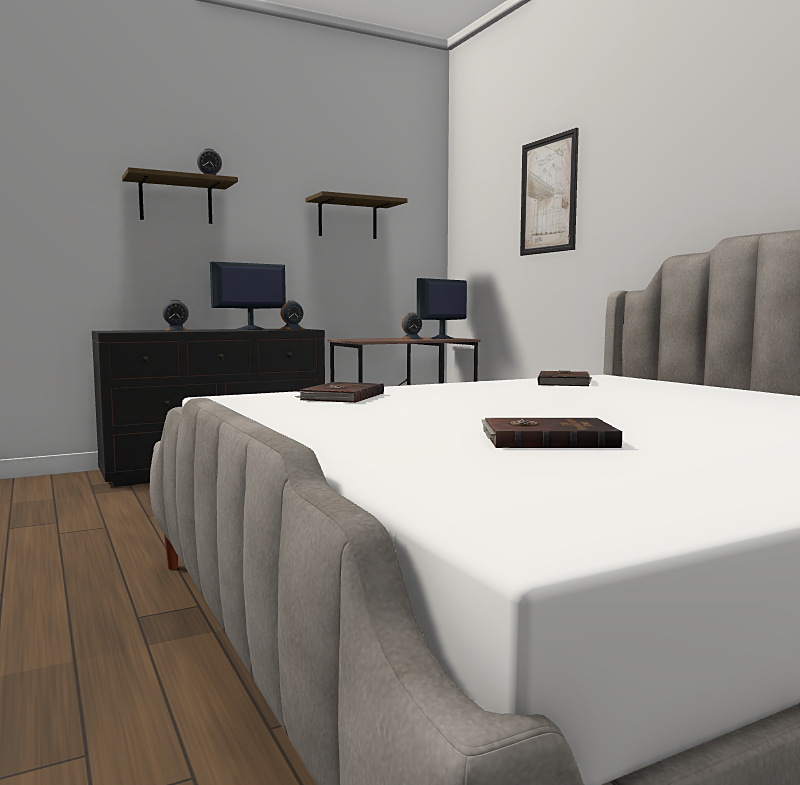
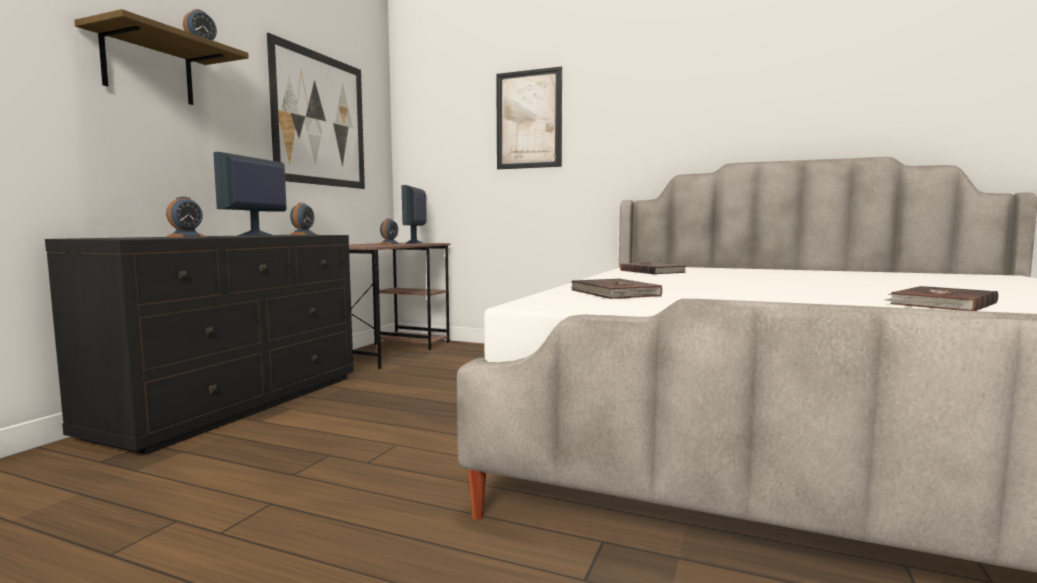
camera: 40 degrees left, 0 degrees up
(347, 219) = (320, 120): shelf -> picture

